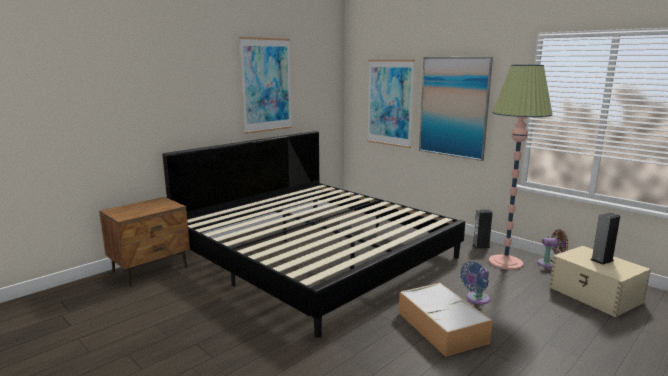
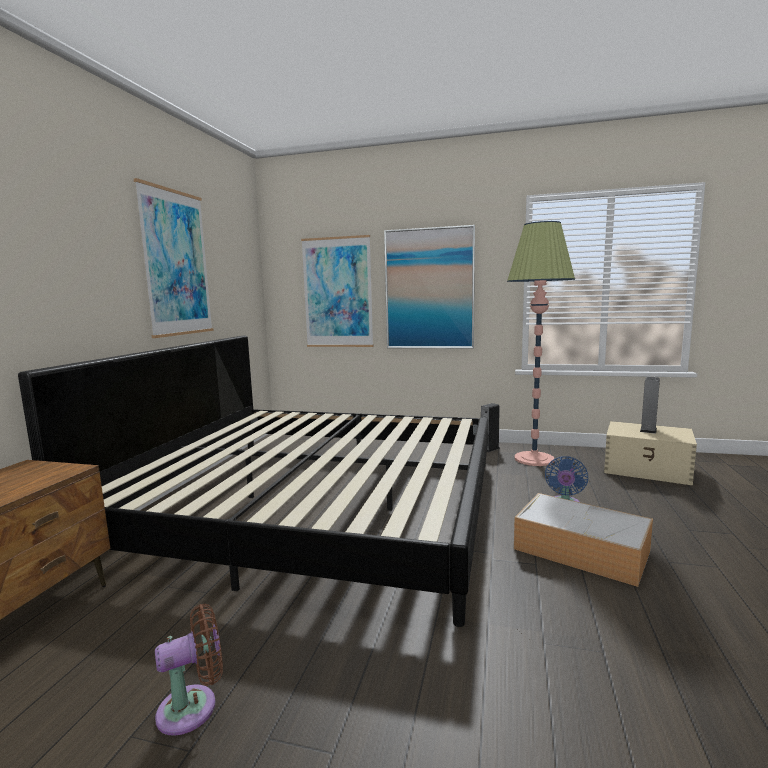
camera: 30 degrees left, 5 degrees down
(550, 263) = (571, 450): brown fan -> brown fan (193, 707)

